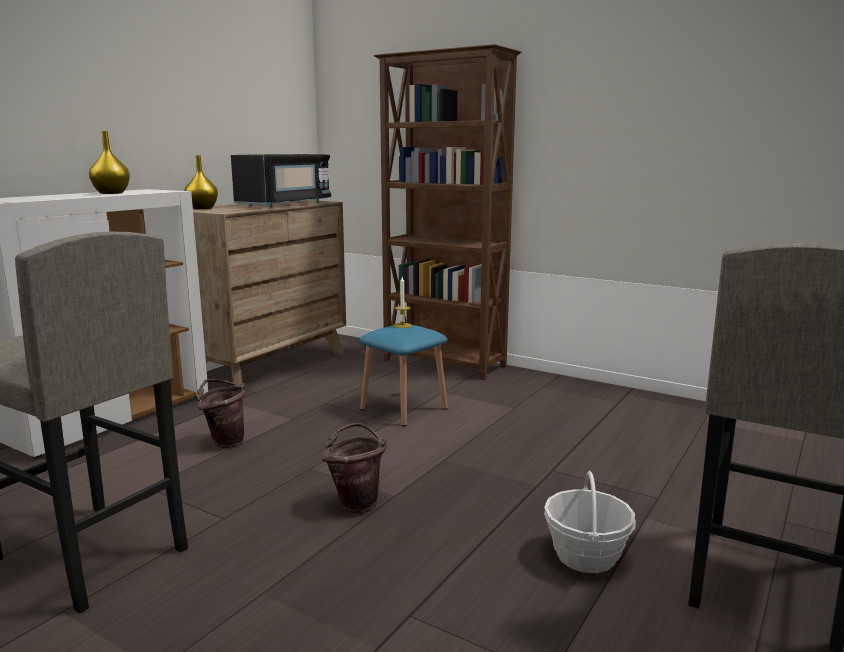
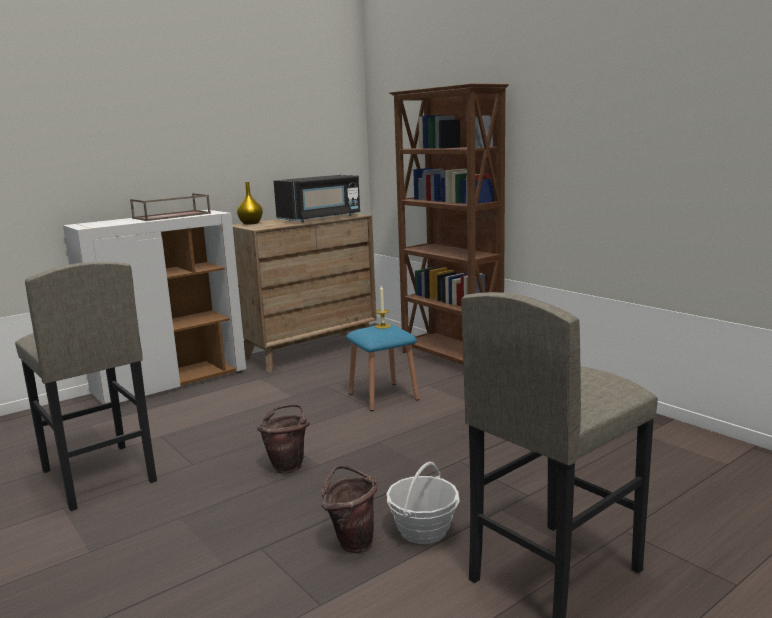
camera: 20 degrees right, 0 degrees up
(111, 193) = (171, 216): yellow vase -> brown tray
(224, 442) = (232, 409): brown bucket -> brown bucket (352, 541)

